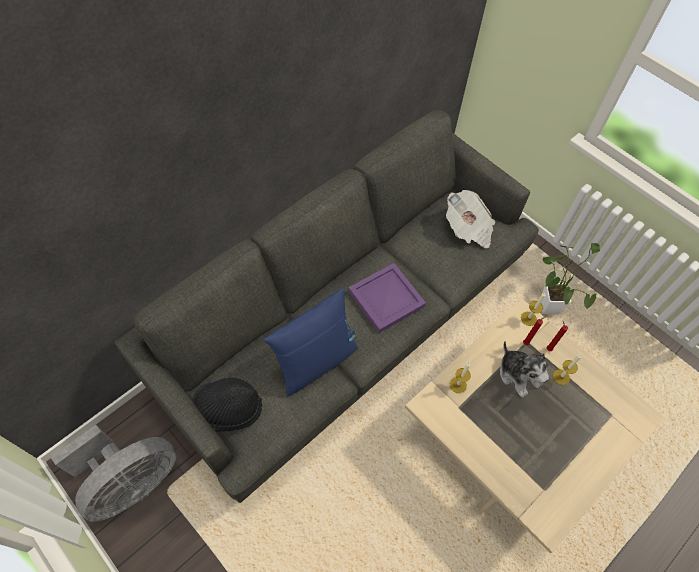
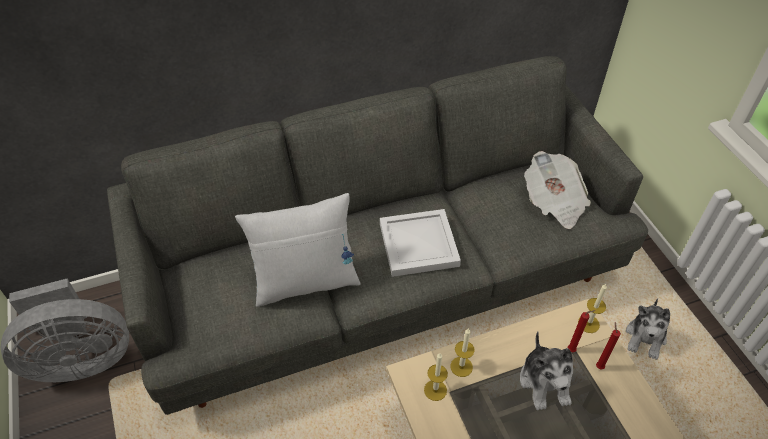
camera: 25 degrees right, 10 degrees down
(229, 409) = (188, 298): black hat -> none
(315, 362) = (305, 283): blue pillow -> grey pillow
(387, 299) = (420, 245): purple tray -> white tray
(548, 303) = (645, 337): potted plant -> plush toy
(561, 377) = (601, 405): candle -> candle (435, 390)

